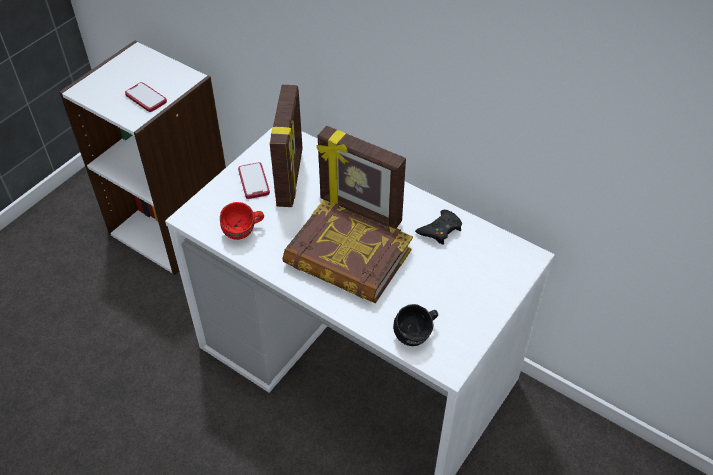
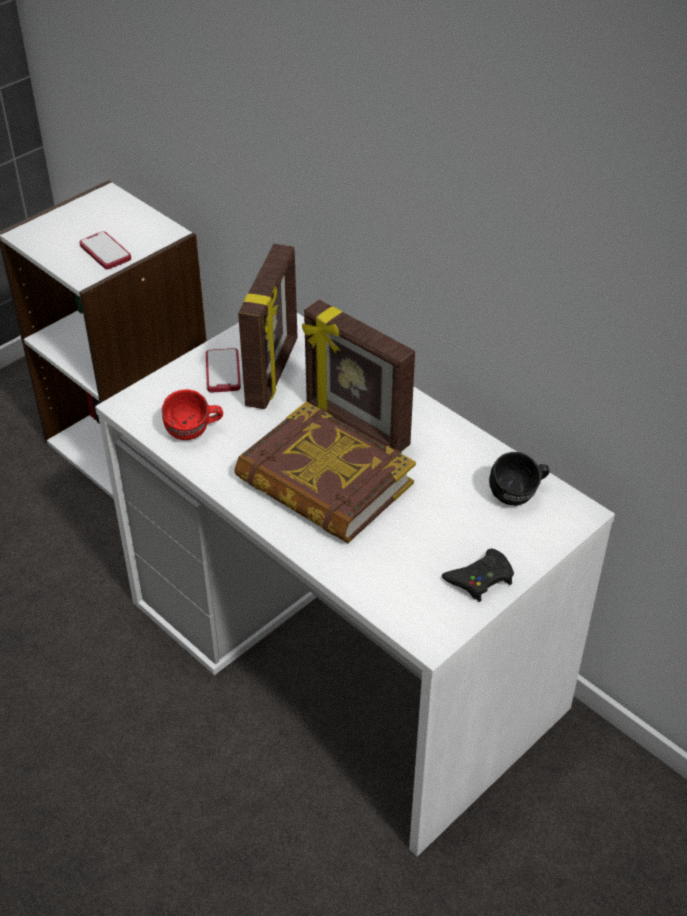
camera: 10 degrees right, 5 degrees down
(417, 335) = (395, 591): black mug -> black mug (519, 496)
(440, 230) = (460, 462): black game controller -> black game controller (480, 579)

